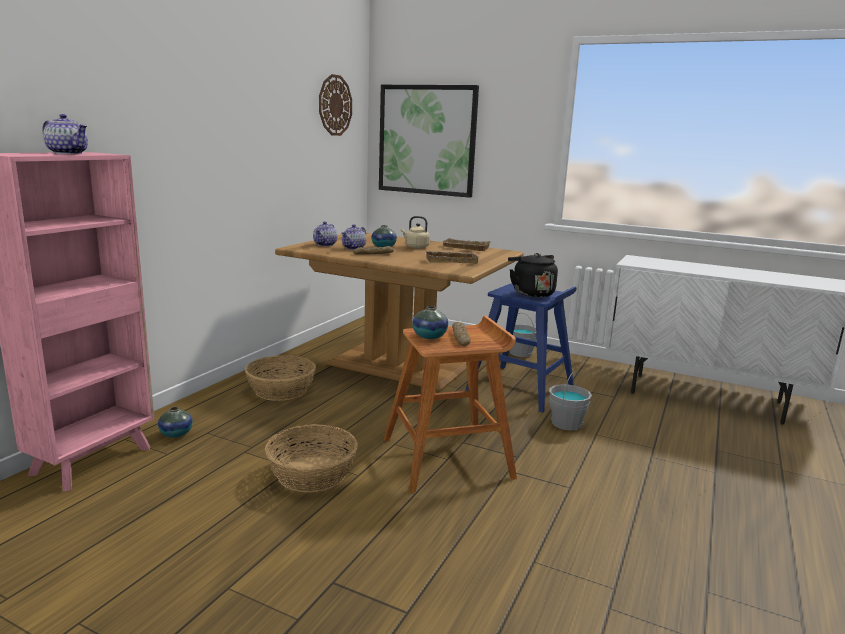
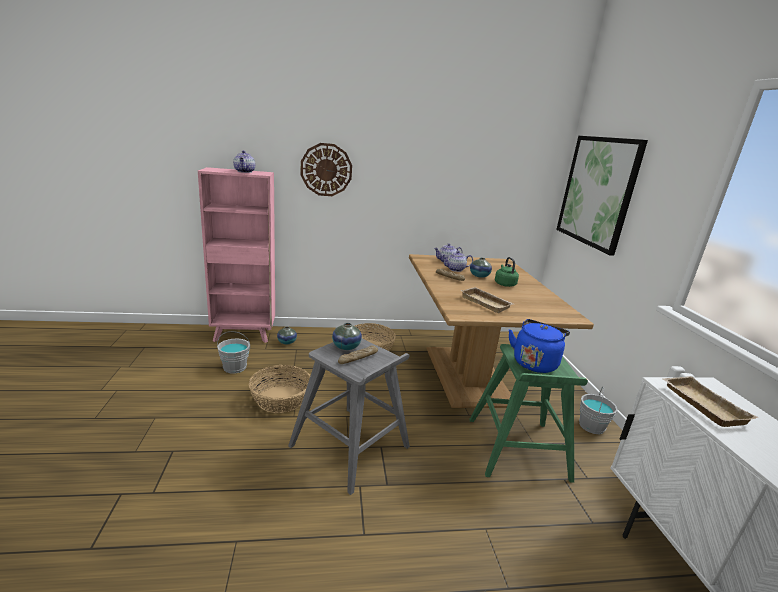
camera: 55 degrees right, 5 degrees up
(335, 105) = (518, 152): wall clock -> wall clock (326, 170)
(415, 247) = (504, 284): beige kettle -> green kettle
(448, 457) = (350, 447): brown stool -> grey stool
(464, 248) = (544, 299): beige tray -> beige tray (700, 404)
(521, 388) = (517, 449): blue stool -> green stool
(531, 293) = (535, 362): black kettle -> blue kettle
(566, 423) = (482, 499): grey bucket -> grey bucket (235, 367)

